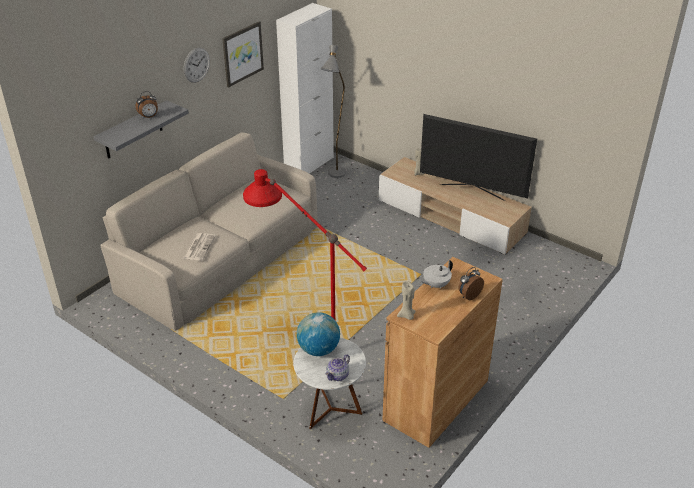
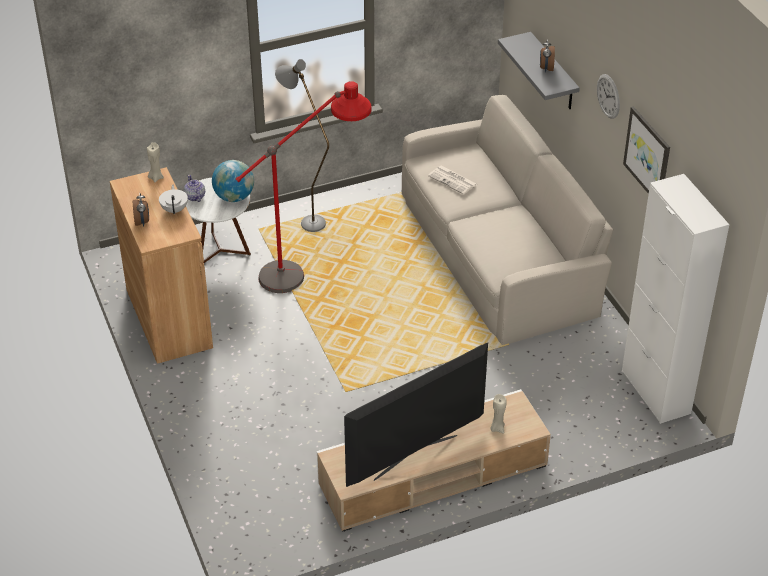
camera: 120 degrees right, 5 degrees up
(335, 176) = (607, 405): grey floor lamp -> grey floor lamp (306, 220)

